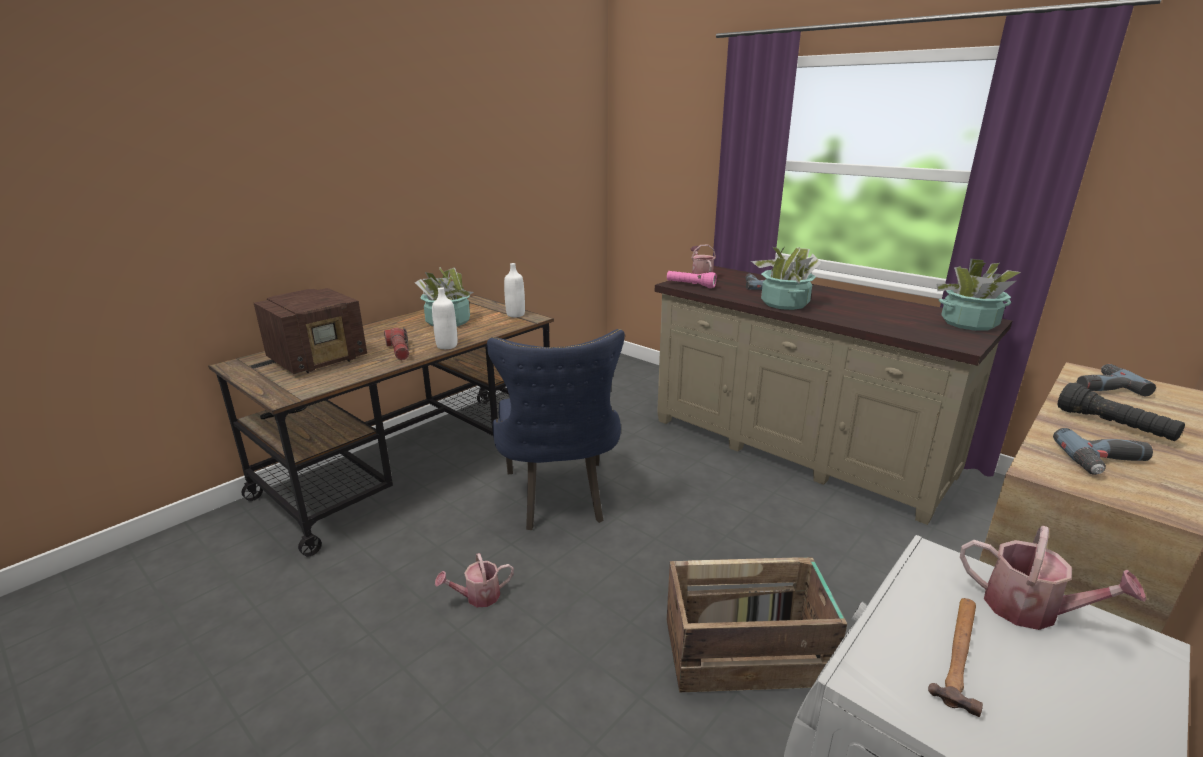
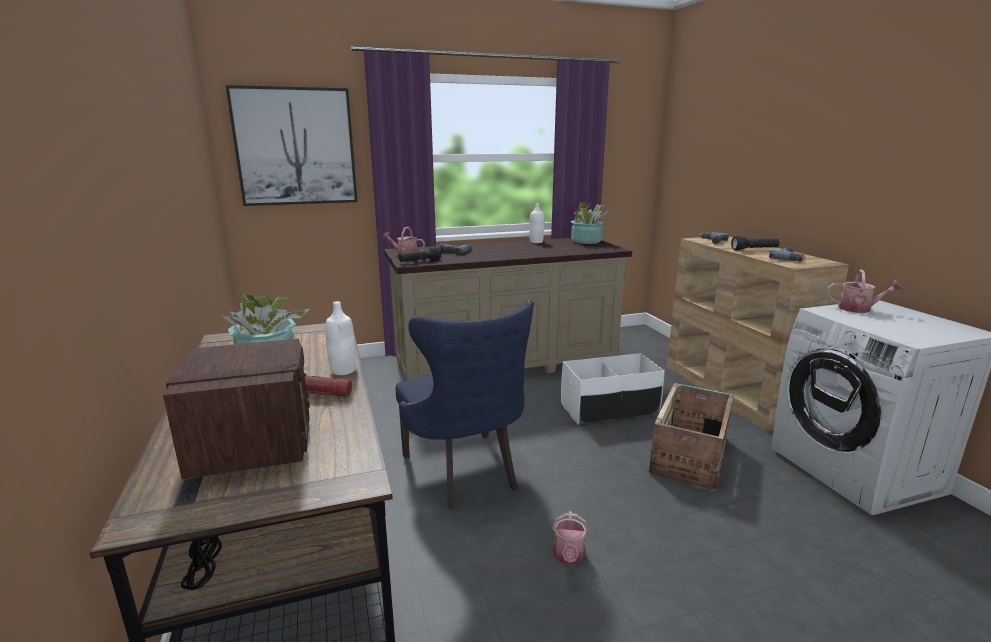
camera: 60 degrees left, 5 degrees down
(515, 314) = (311, 330): white bottle -> white bottle (536, 242)
(559, 497) = (465, 472): blue chair -> blue chair turned 45 degrees clockwise
(665, 144) = (295, 147): none -> picture
(690, 285) = (420, 261): pink flashlight -> black flashlight
(785, 303) = (501, 255): potted plant -> none
(786, 552) = (609, 409): none -> white storage box
(960, 654) = (891, 325): hammer -> none
(1031, 610) = (859, 309): watering can -> watering can turned 45 degrees clockwise

